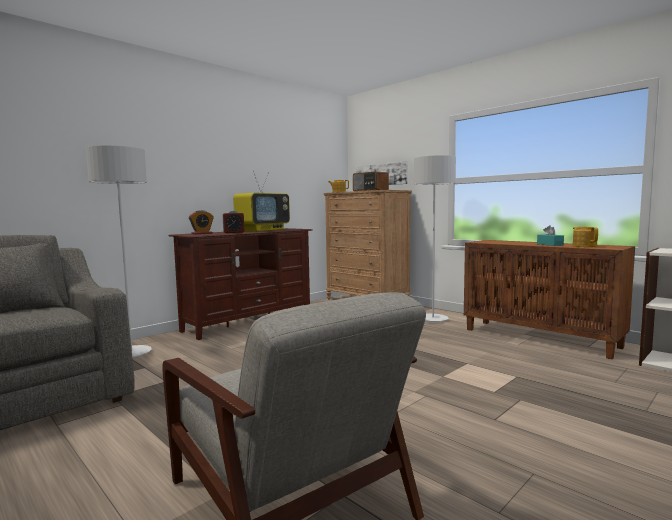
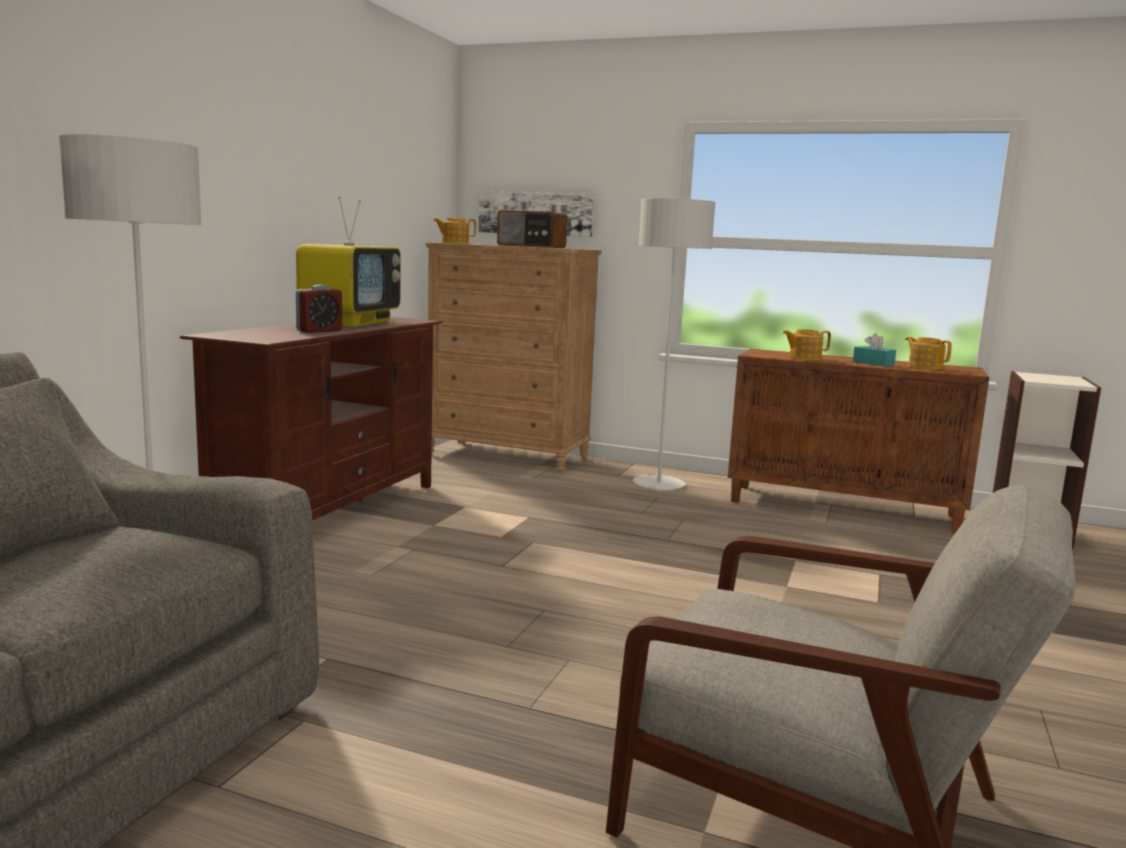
camera: 25 degrees left, 5 degrees up
(202, 233) = (258, 334): alarm clock -> none
(506, 243) = (804, 358): none -> teapot

